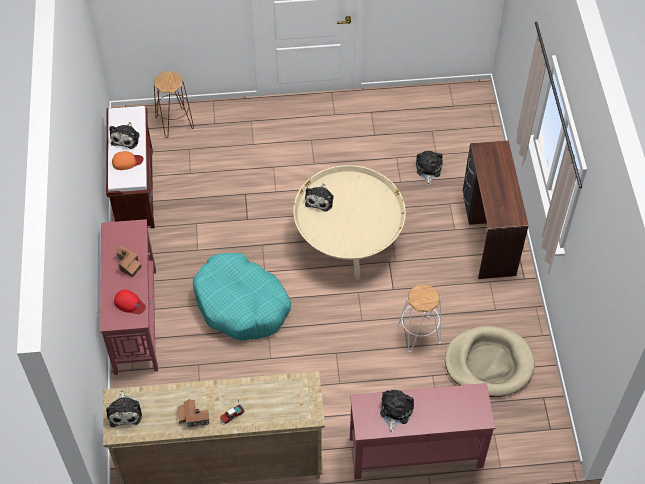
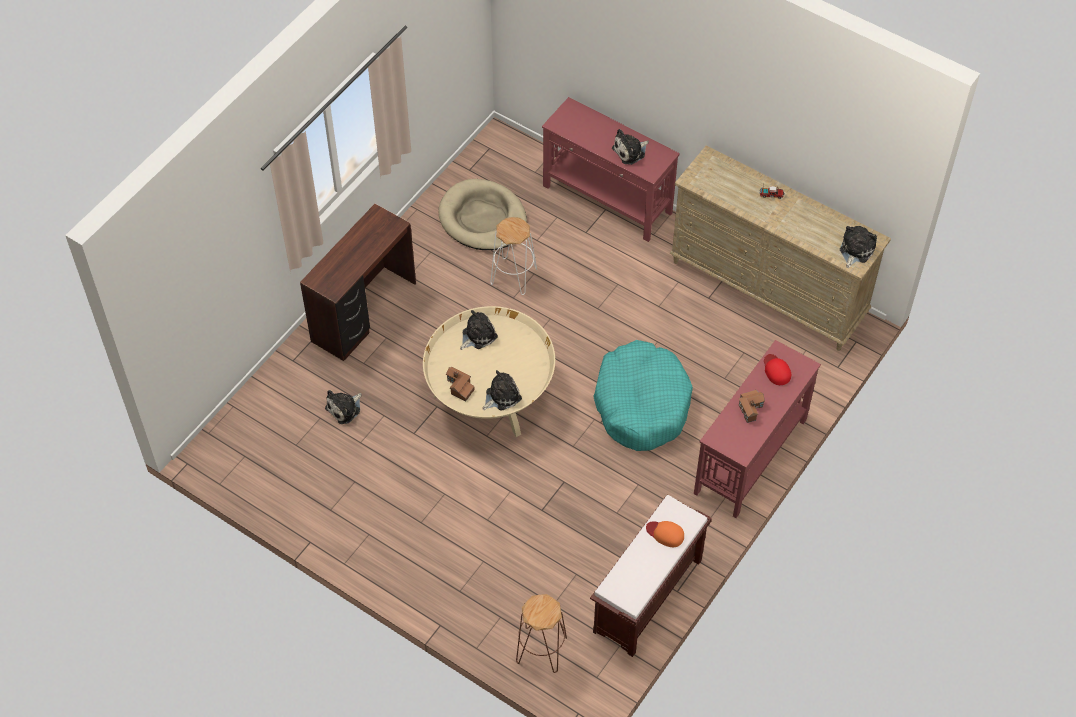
camera: 140 degrees left, 0 degrees up
(126, 138) = (644, 563): plush toy -> plush toy (477, 335)
(193, 417) = (803, 212): toy house -> toy house (459, 387)

